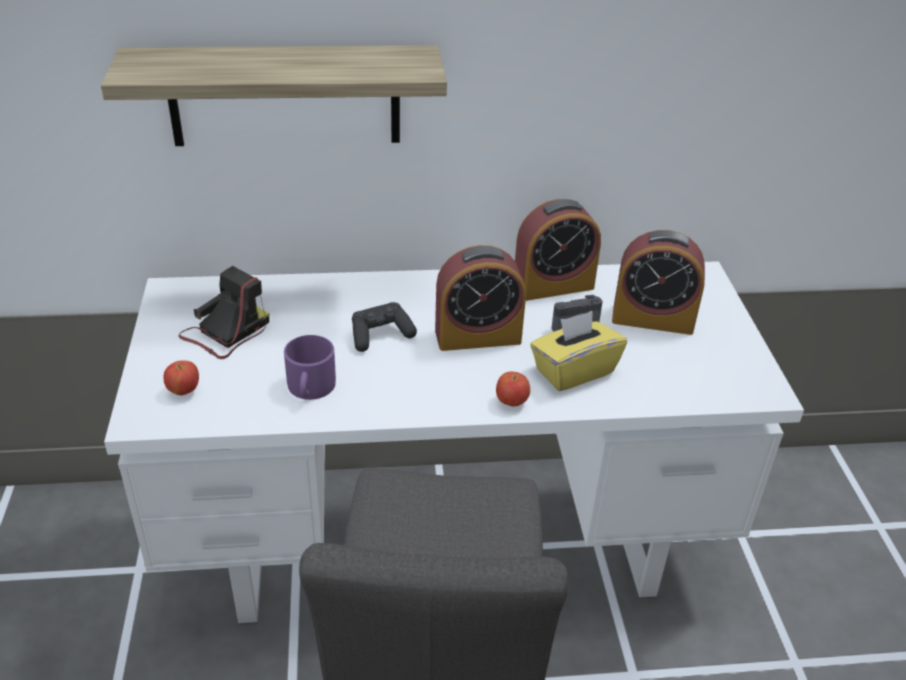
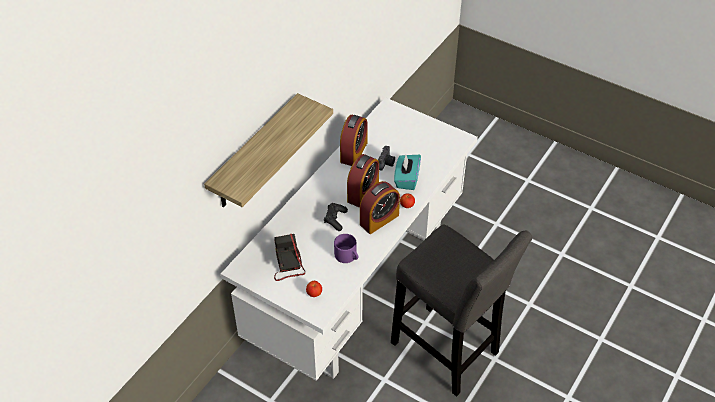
camera: 50 degrees left, 10 degrees up
(573, 371) = (406, 179): yellow tissue box -> turquoise tissue box
(652, 319) = (399, 139): alarm clock -> alarm clock (379, 220)

